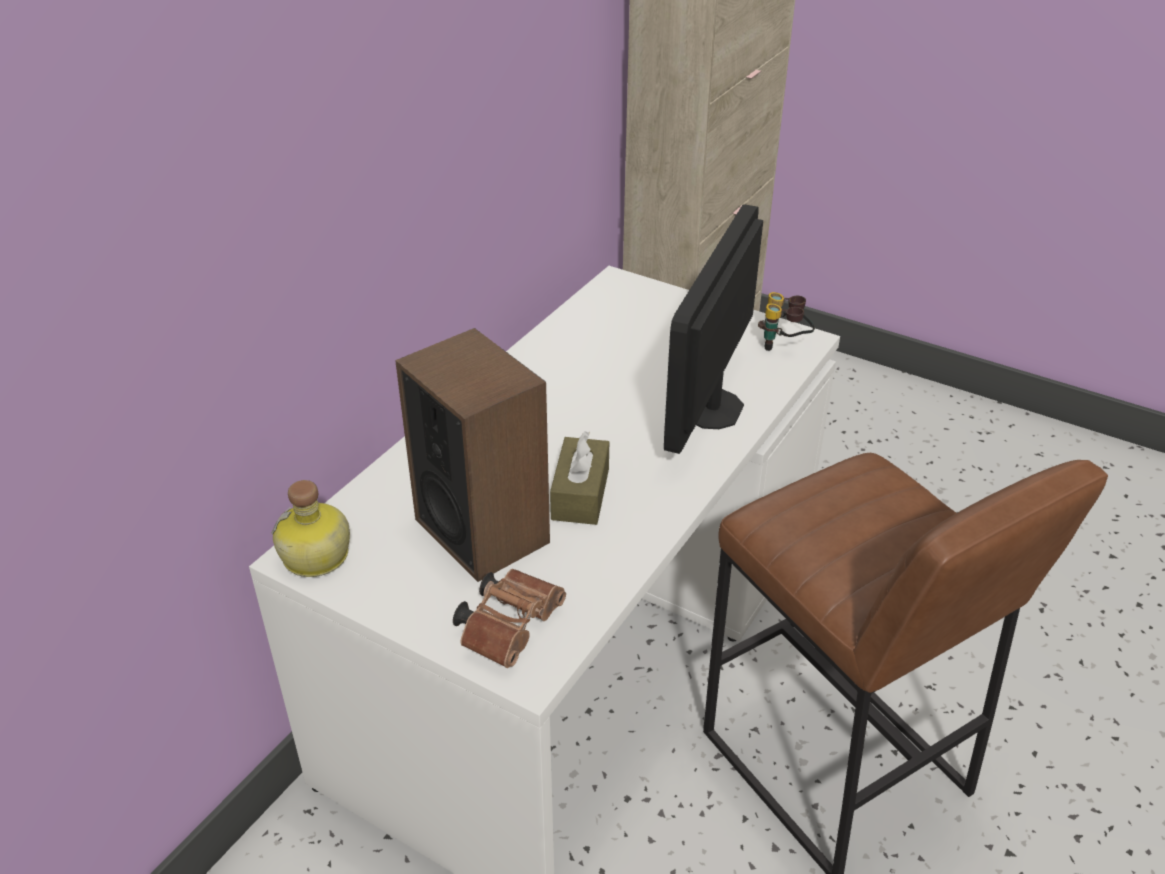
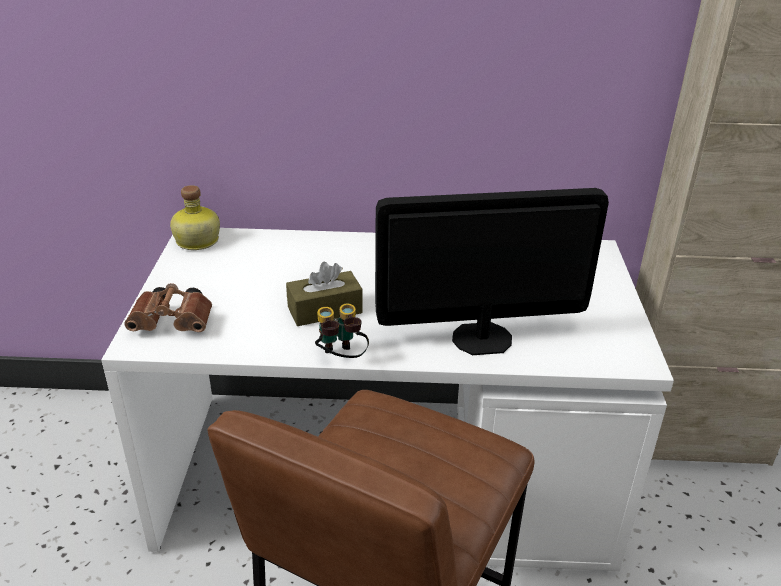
camera: 60 degrees right, 5 degrees down
(482, 530) = (258, 285): speaker -> none
(783, 345) = (614, 351): binoculars -> binoculars (340, 359)

